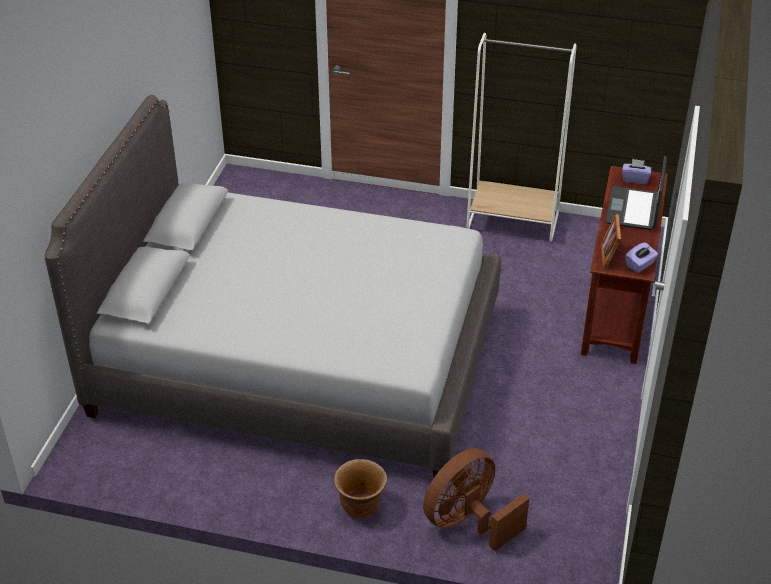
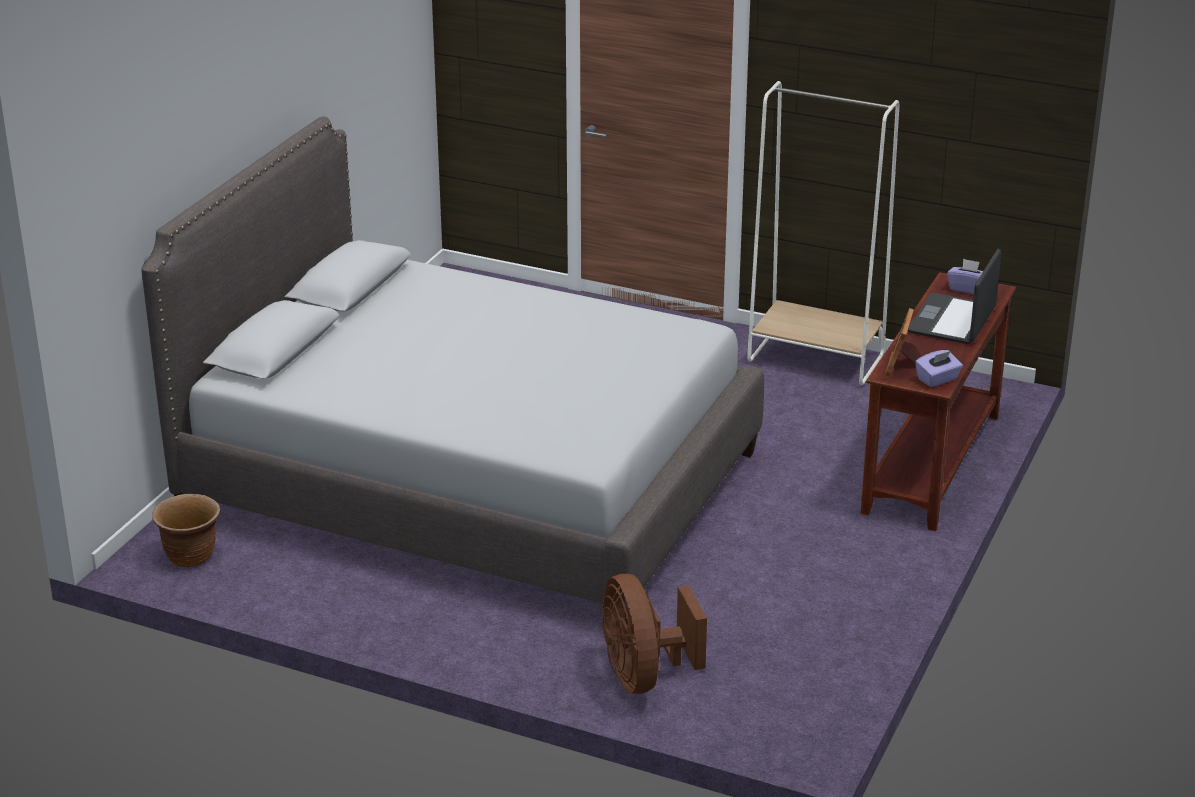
camera: 10 degrees right, 10 degrees down
(360, 506) = (505, 644): brown planter -> brown planter (191, 556)
(468, 522) = (644, 676): brown fan -> brown fan turned 75 degrees counterclockwise

